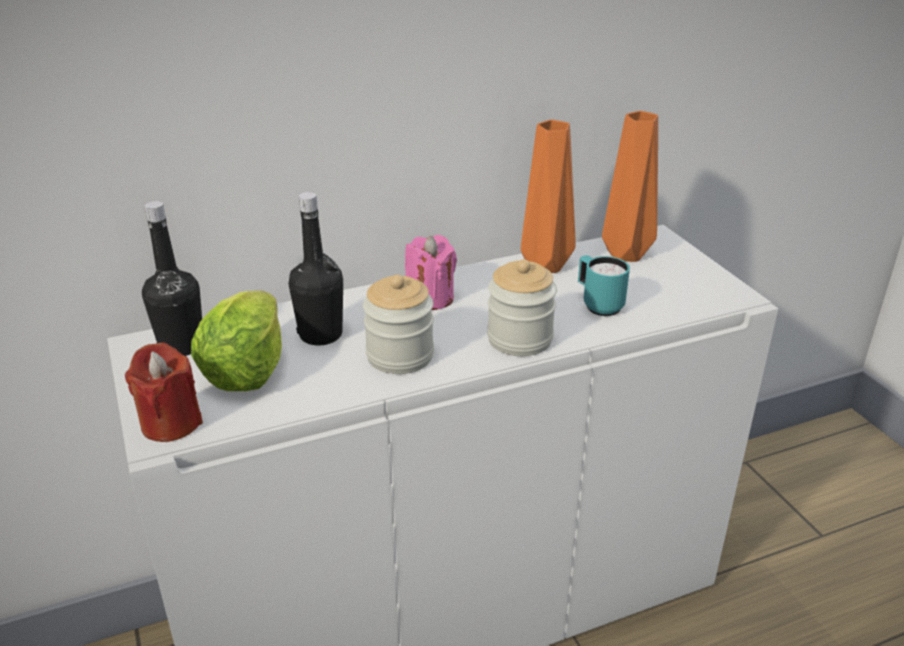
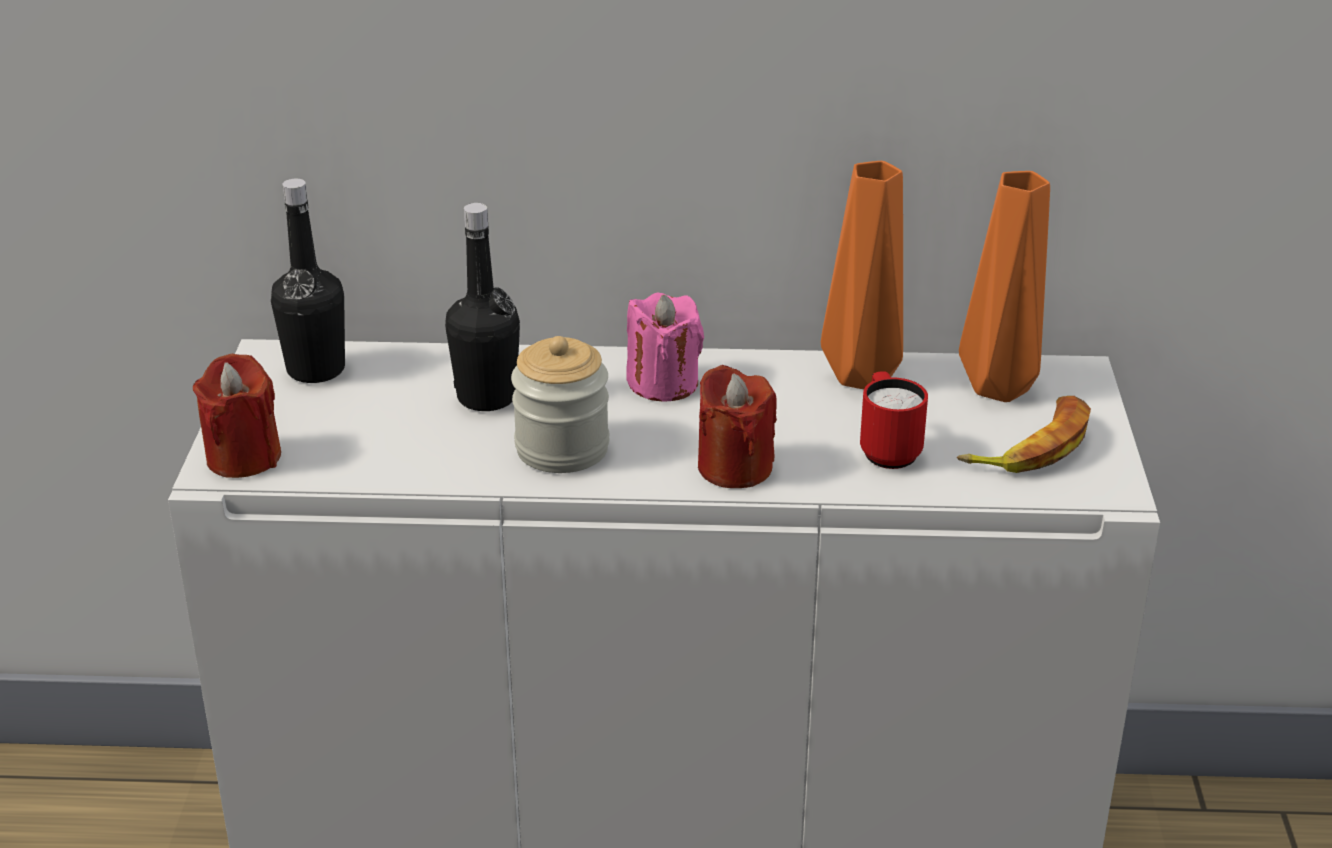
camera: 25 degrees right, 0 degrees up
(247, 369) = (369, 418): lettuce -> none
(519, 339) = (734, 467): jar -> red candle
(598, 305) = (887, 450): turquoise mug -> red mug
(673, 282) = (1031, 446): none -> banana

